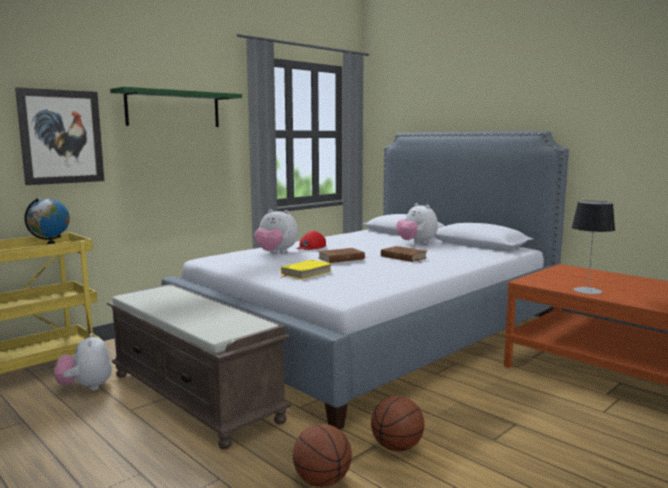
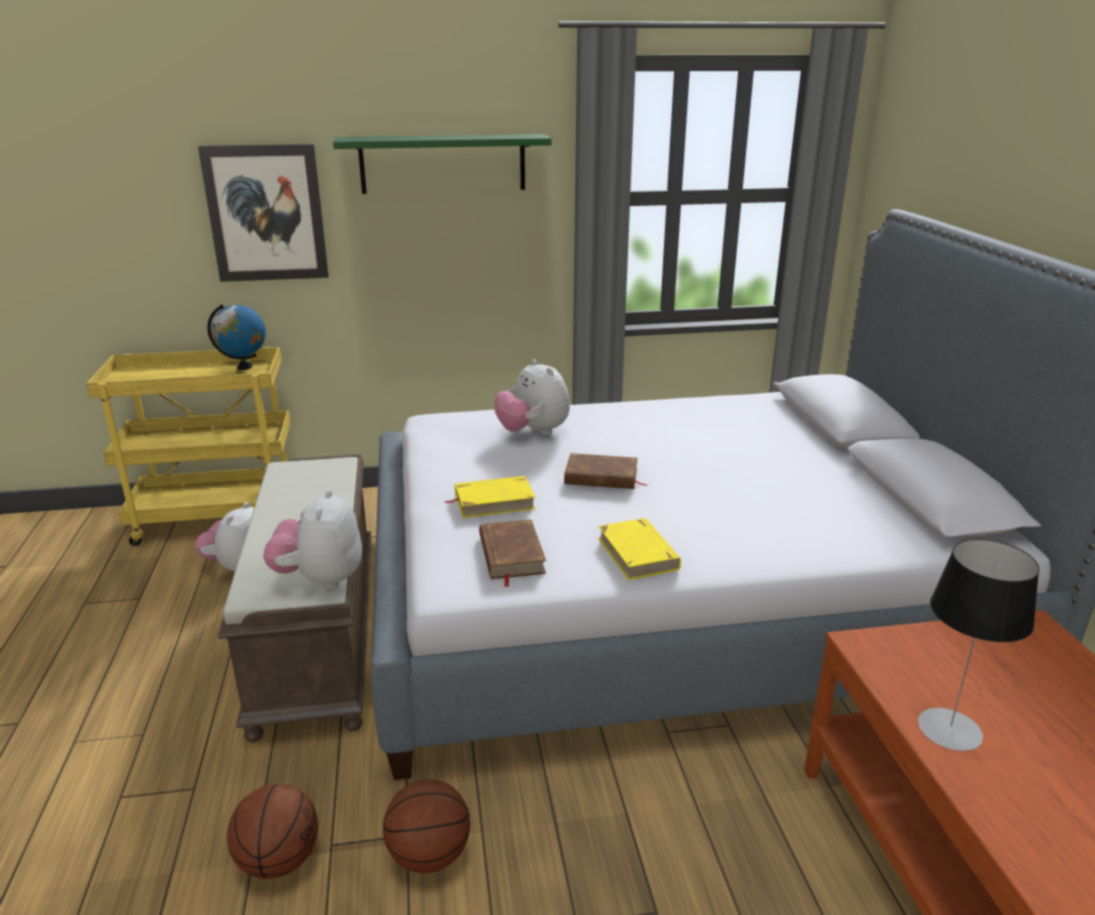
camera: 35 degrees right, 15 degrees up
(311, 247) = (606, 428): red cap -> none
(403, 257) = (710, 502): brown book -> brown book (511, 555)
(406, 273) = (638, 553): none -> yellow book
(416, 243) = (807, 461): plush toy -> plush toy (320, 579)

